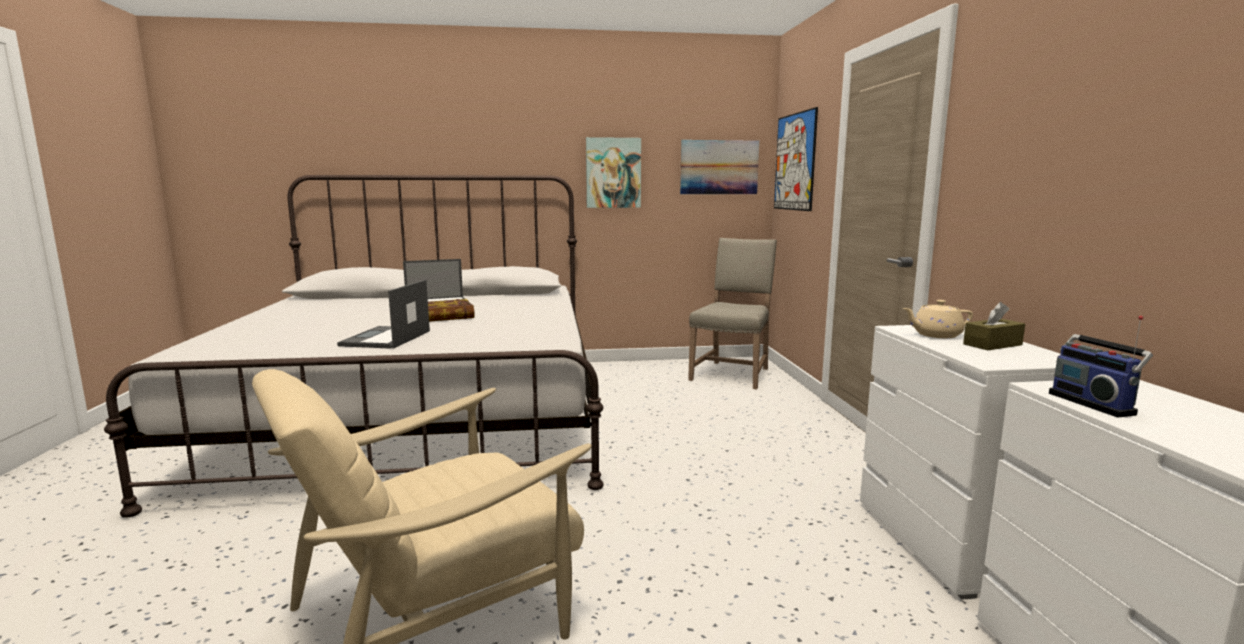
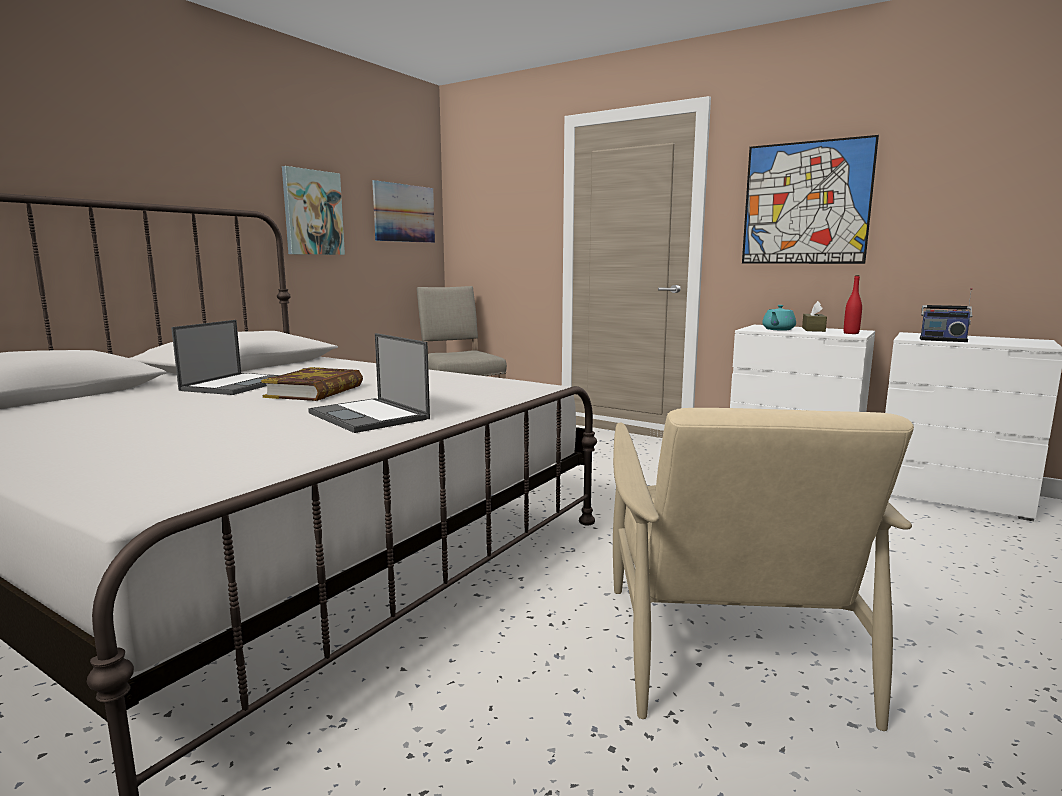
camera: 50 degrees left, 0 degrees up
(794, 162) = (486, 211): picture -> picture (806, 203)
(935, 335) = (778, 329): beige teapot -> turquoise teapot
(1009, 360) = (851, 333): none -> red bottle

